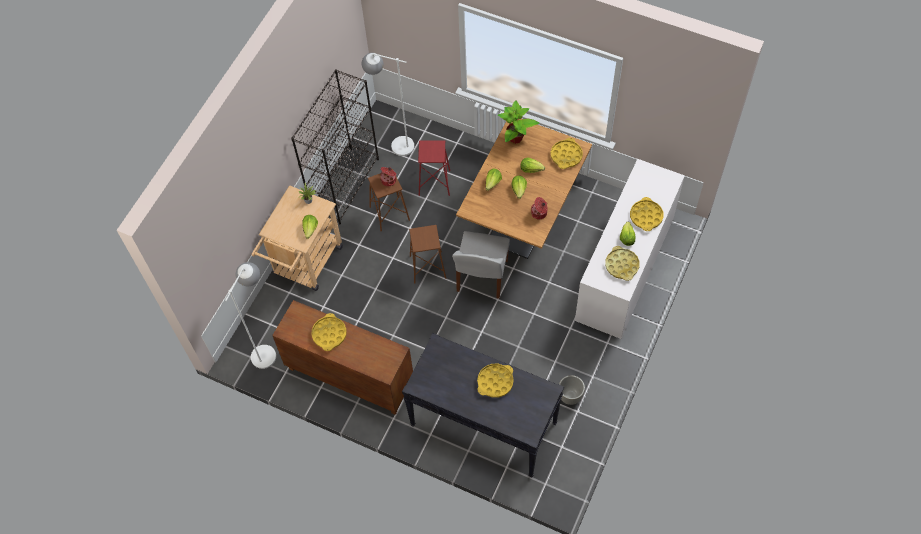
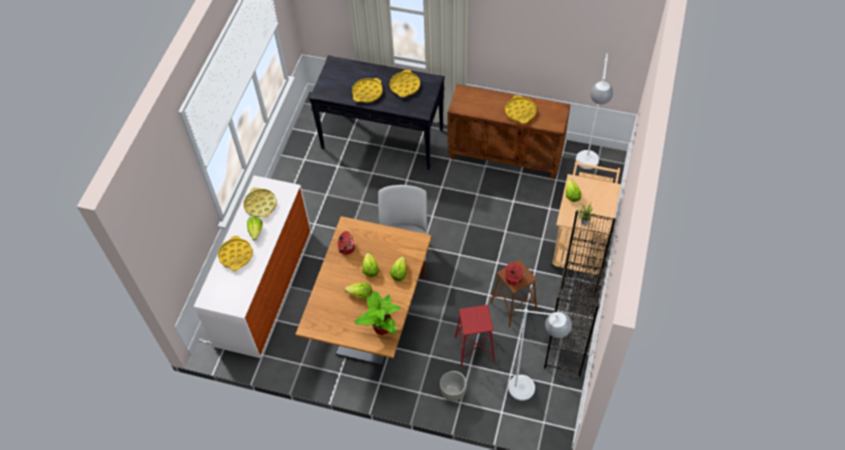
camera: 170 degrees right, 5 degrees down
(427, 267) = (460, 259): brown stool -> none
(566, 155) = (323, 315): yellow tray -> yellow tray (405, 86)
(570, 396) = (311, 169): grey planter -> grey planter (453, 393)

